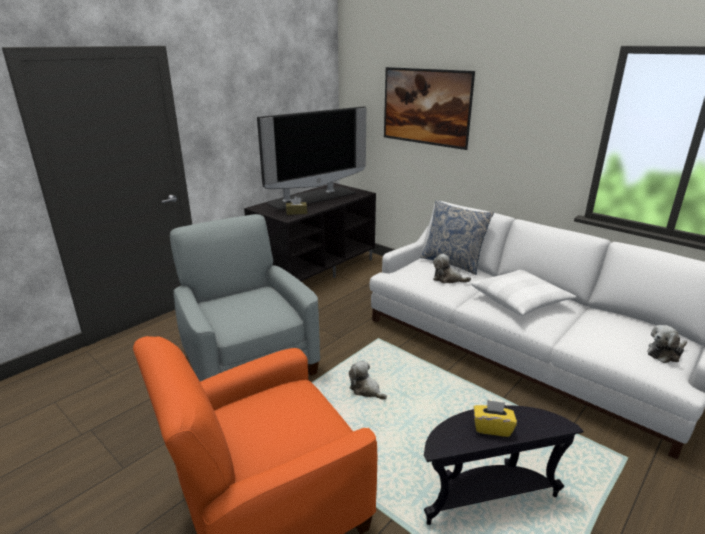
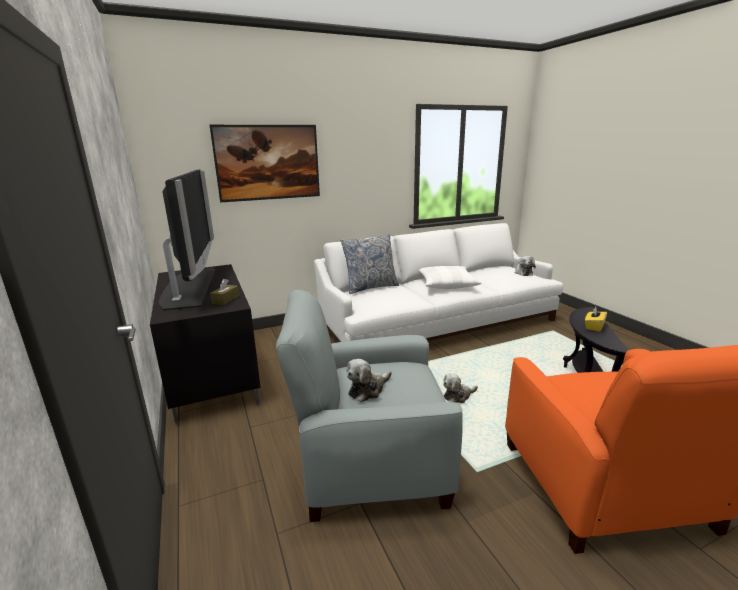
camera: 65 degrees left, 5 degrees down
(448, 279) = (396, 294): plush toy -> plush toy (368, 389)

